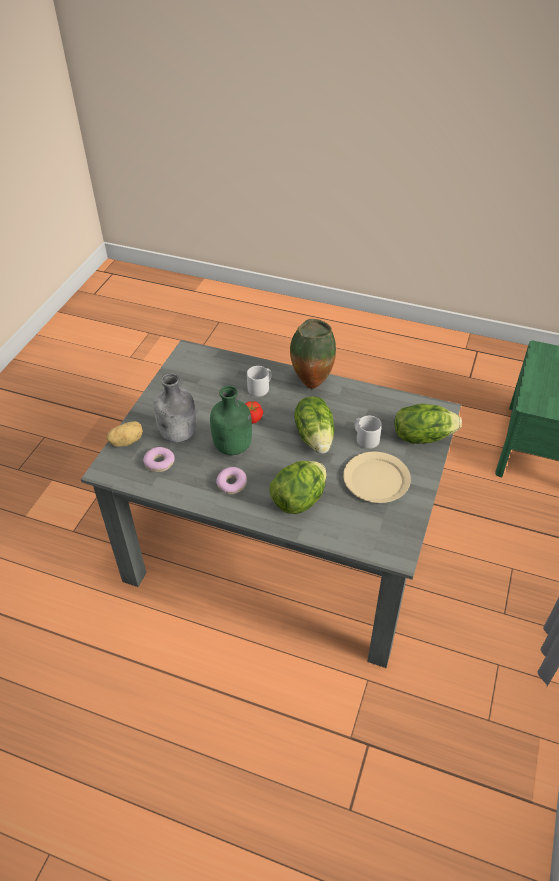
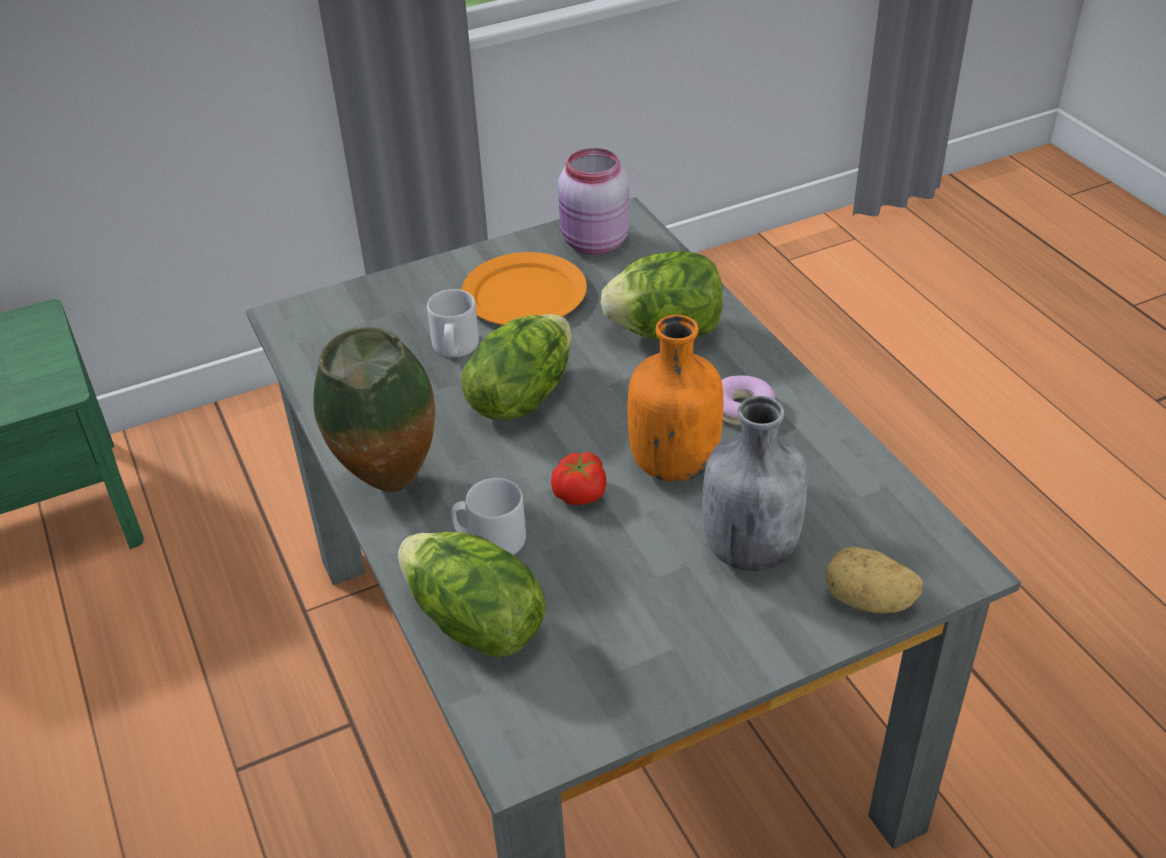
camera: 135 degrees left, 5 degrees down
(159, 463) = (836, 516): donut -> none
(233, 447) = (673, 462): green bottle -> orange bottle
(376, 480) = (525, 294): beige plate -> orange plate
(388, 528) = (594, 243): none -> pink jar
(422, 436) = (374, 304): lettuce -> lettuce (474, 623)

